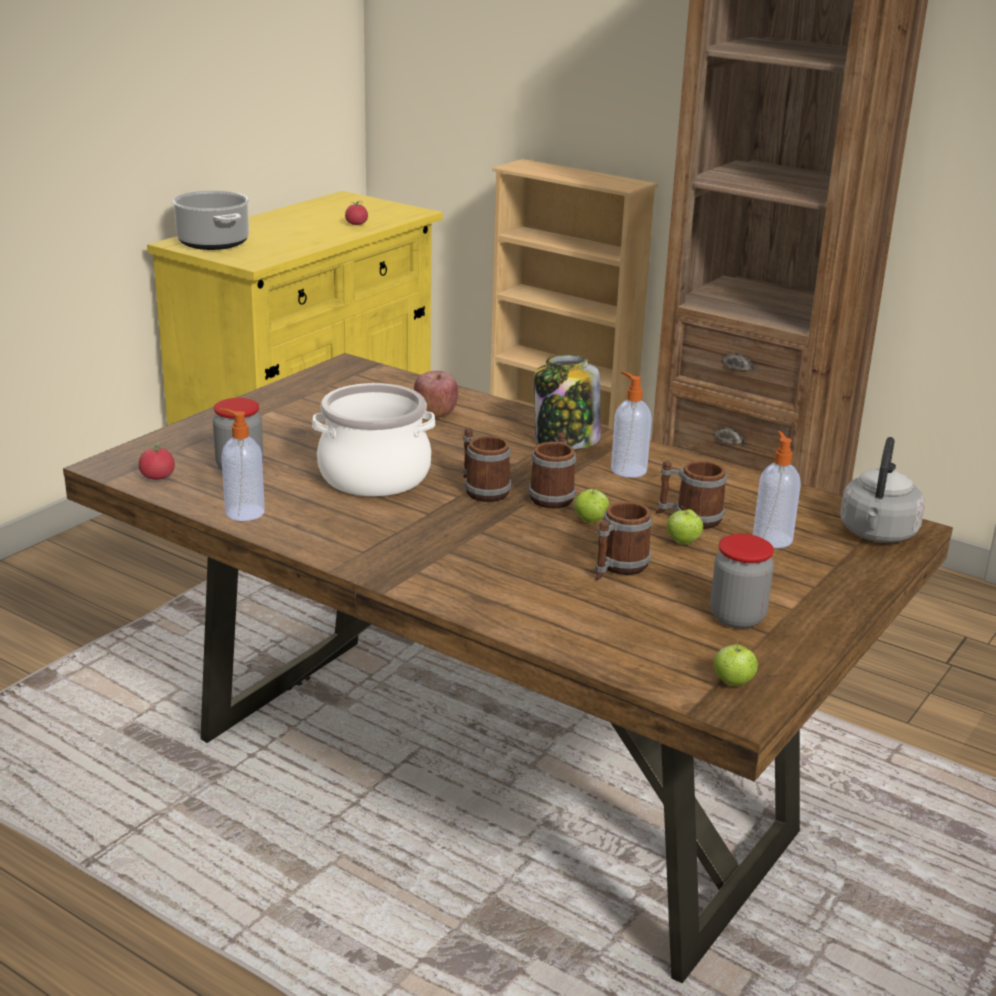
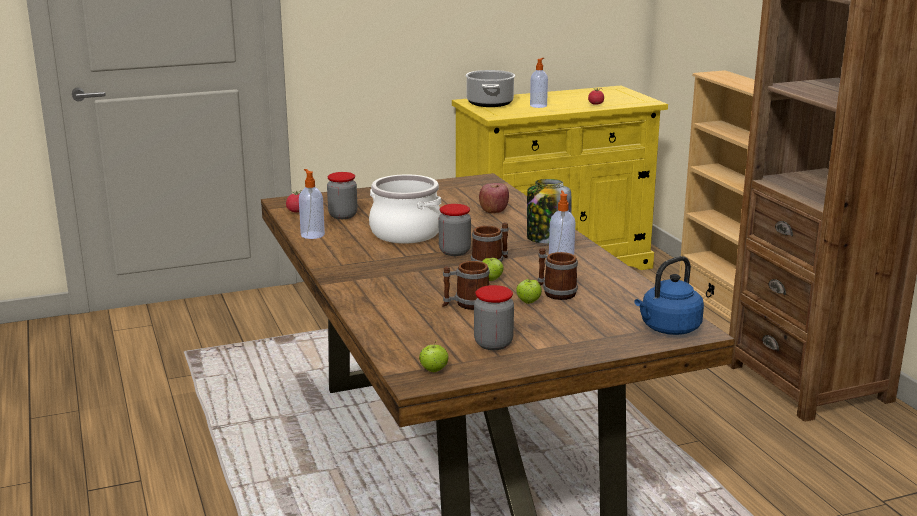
camera: 35 degrees right, 5 degrees down
(482, 489) = (454, 251): mug -> jar
(771, 538) = (589, 314): soap dispenser -> soap dispenser (538, 106)
(877, 534) = (668, 329): grey kettle -> blue kettle

